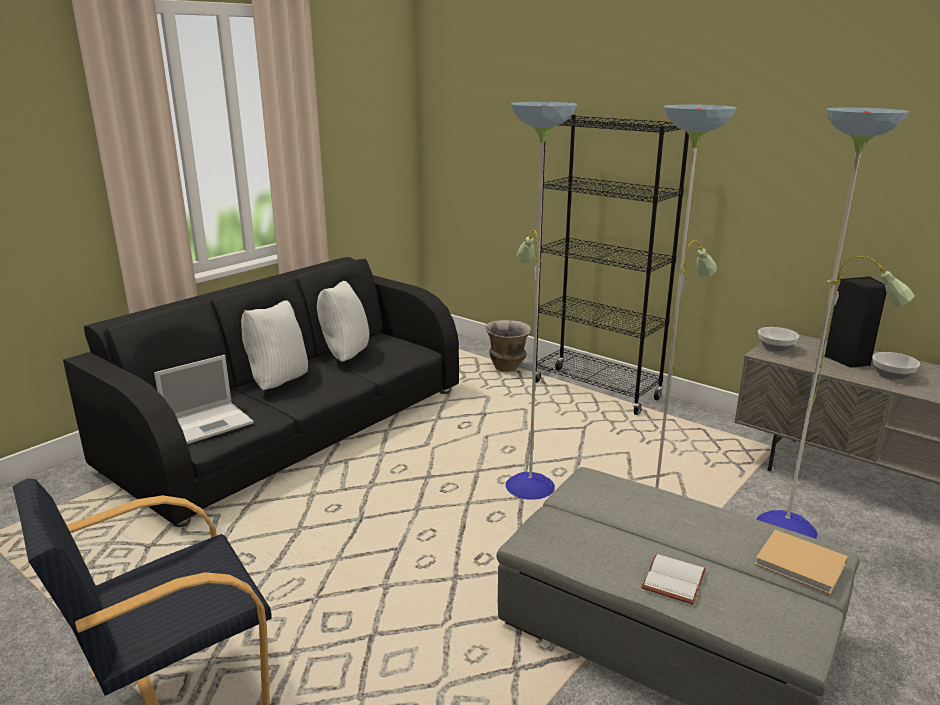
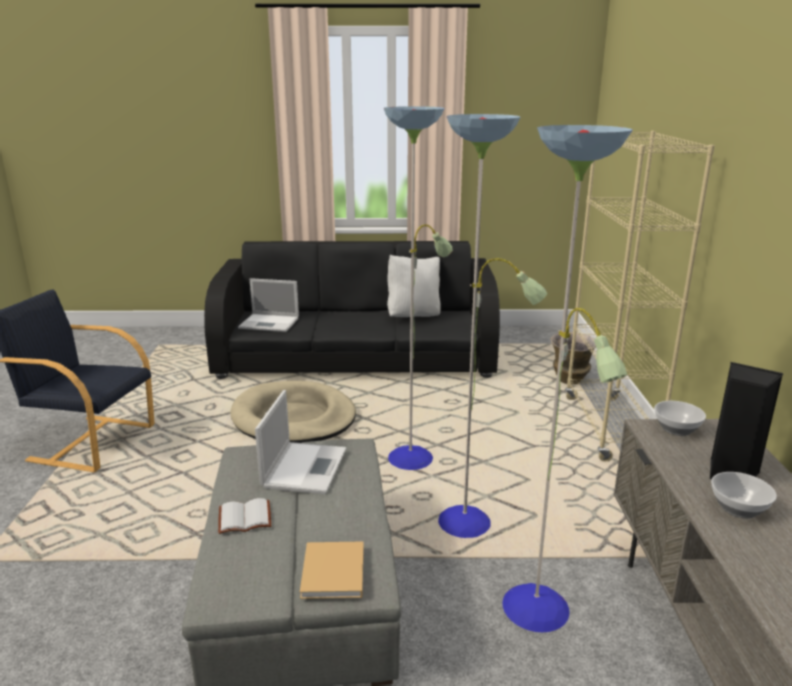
camera: 50 degrees right, 0 degrees up
(278, 382) = (346, 316): white pillow -> none
(362, 515) = (293, 418): none -> beige dog bed
(595, 391) = (609, 428): black bookcase -> beige bookcase
(608, 515) = (305, 467): none -> laptop

